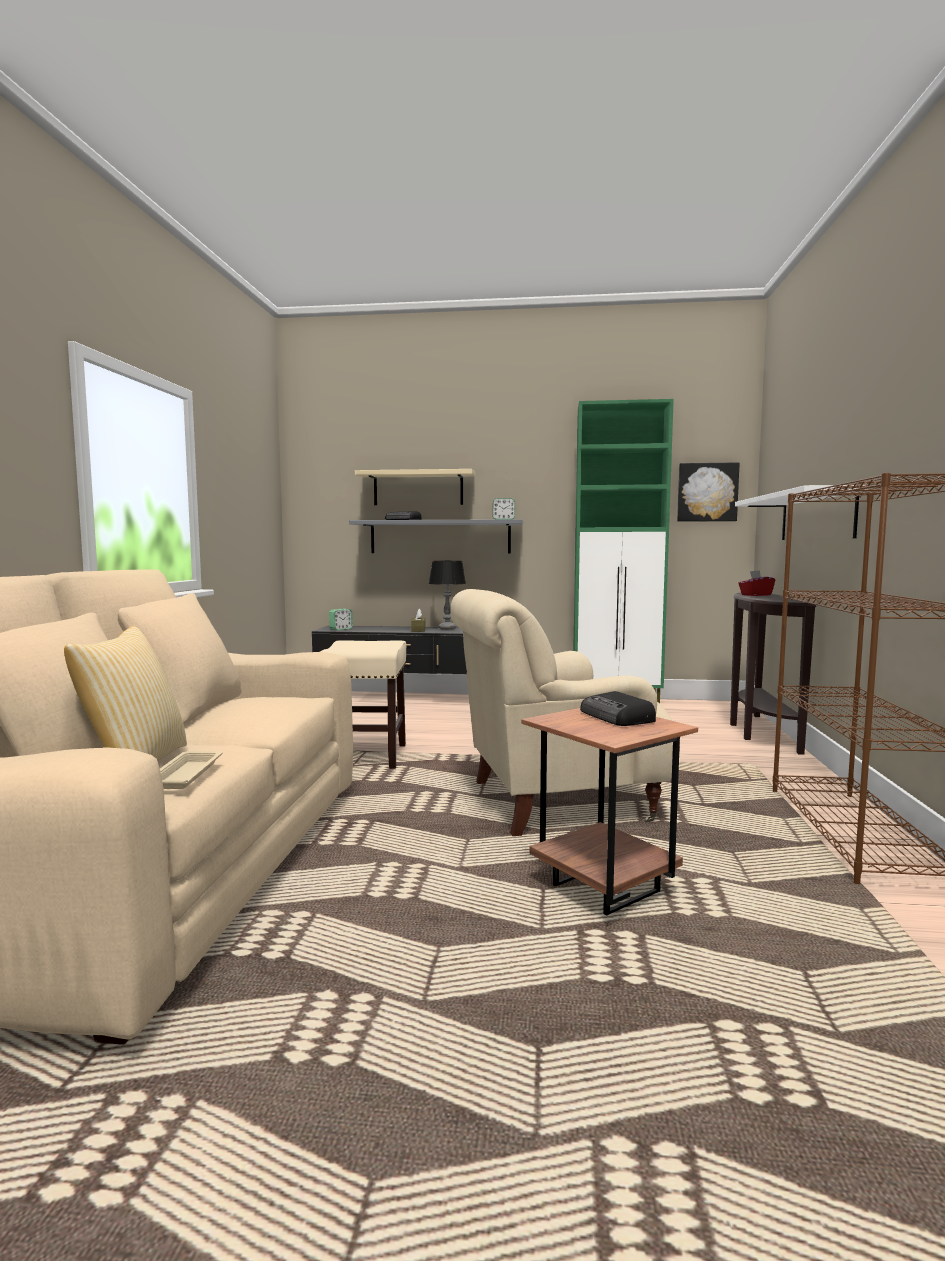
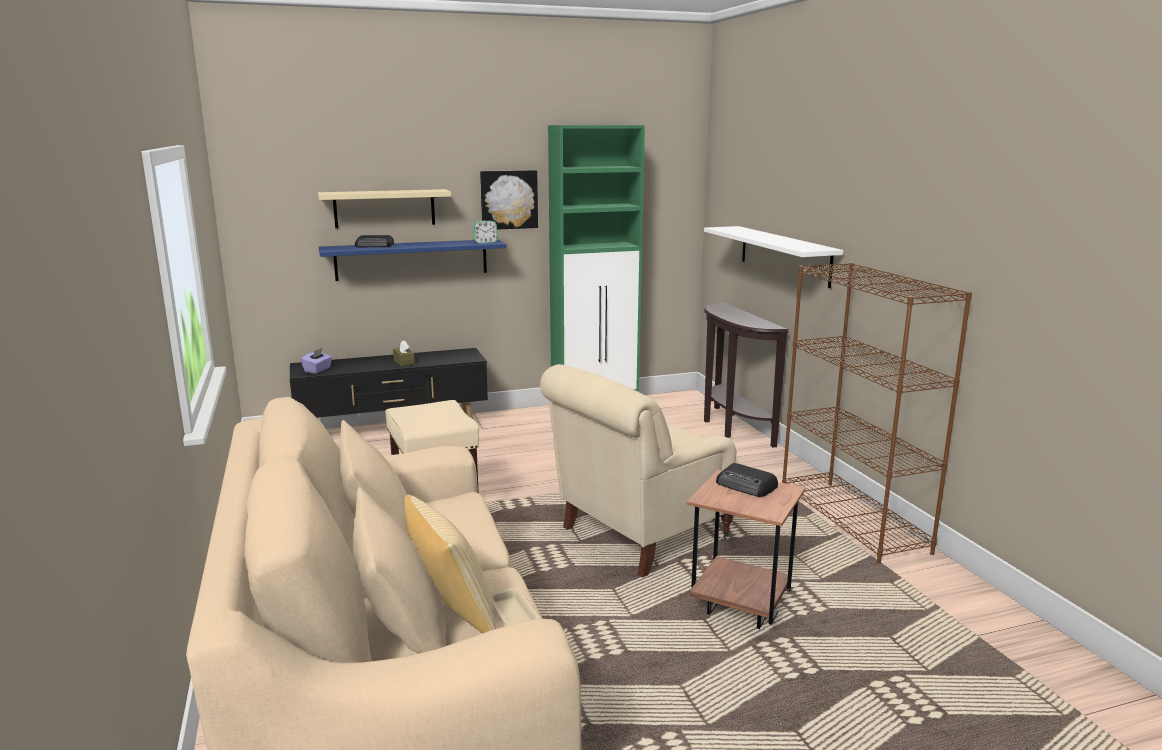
camera: 25 degrees left, 10 degrees up
(341, 629) = (318, 370): alarm clock -> purple tissue box
(440, 537) = (412, 259): grey shelf -> blue shelf
(447, 628) = (429, 355): table lamp -> none
(707, 492) = (664, 206): picture -> picture (508, 199)
(755, 595) = (727, 313): red tissue box -> none

